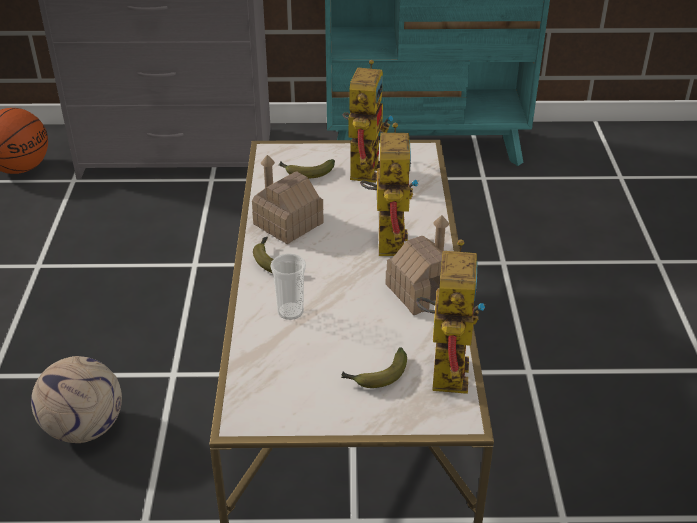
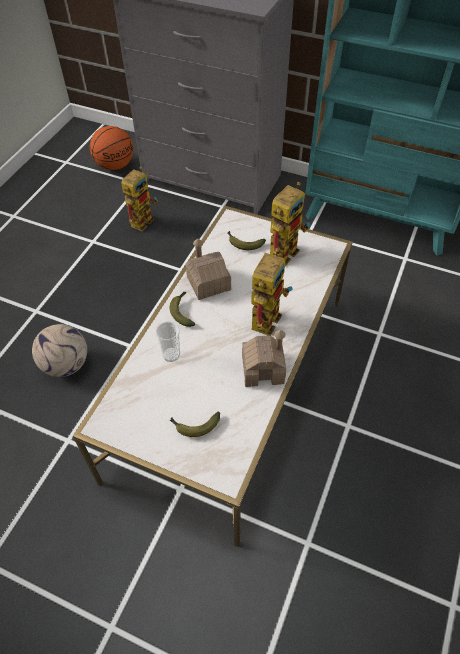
camera: 25 degrees right, 15 degrees up
(445, 364) = (242, 434): toy robot -> toy robot (143, 219)

